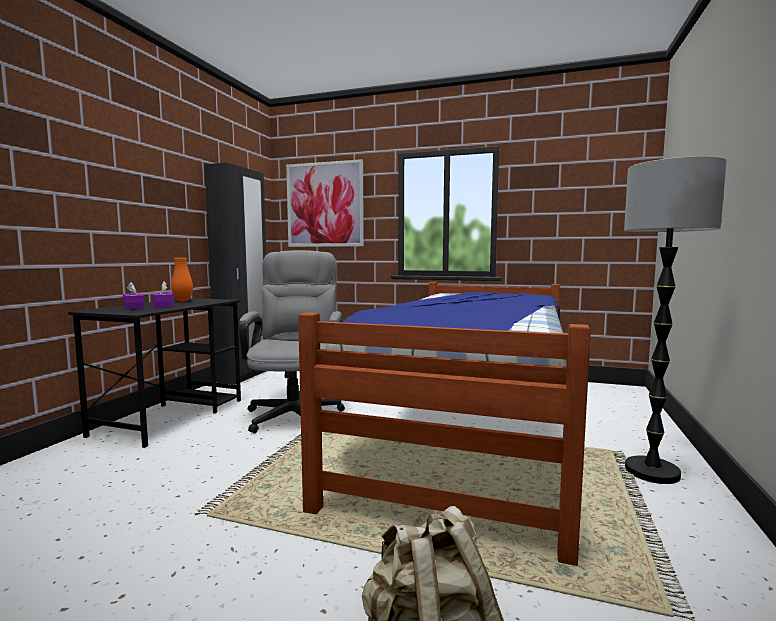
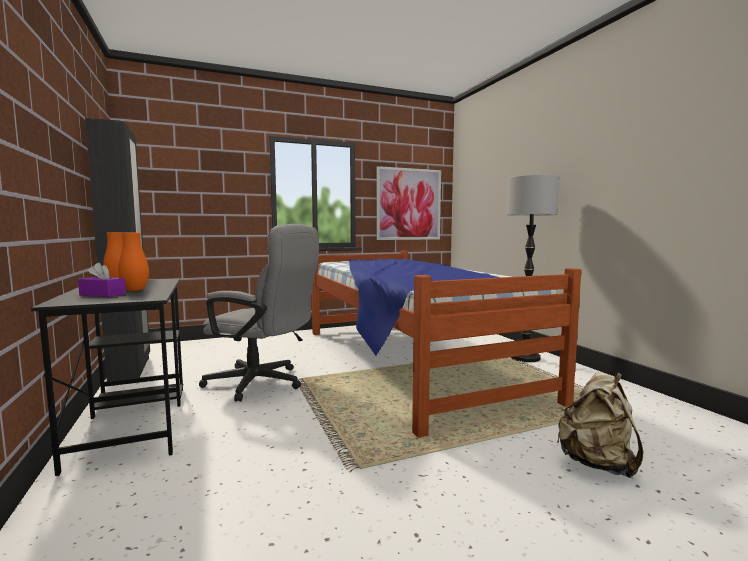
camera: 40 degrees left, 0 degrees up
(164, 306) = (135, 290): purple tissue box -> orange vase
(296, 412) = (263, 383): grey office chair -> grey office chair turned 150 degrees clockwise
(324, 204) = (188, 177): picture -> picture (409, 204)

